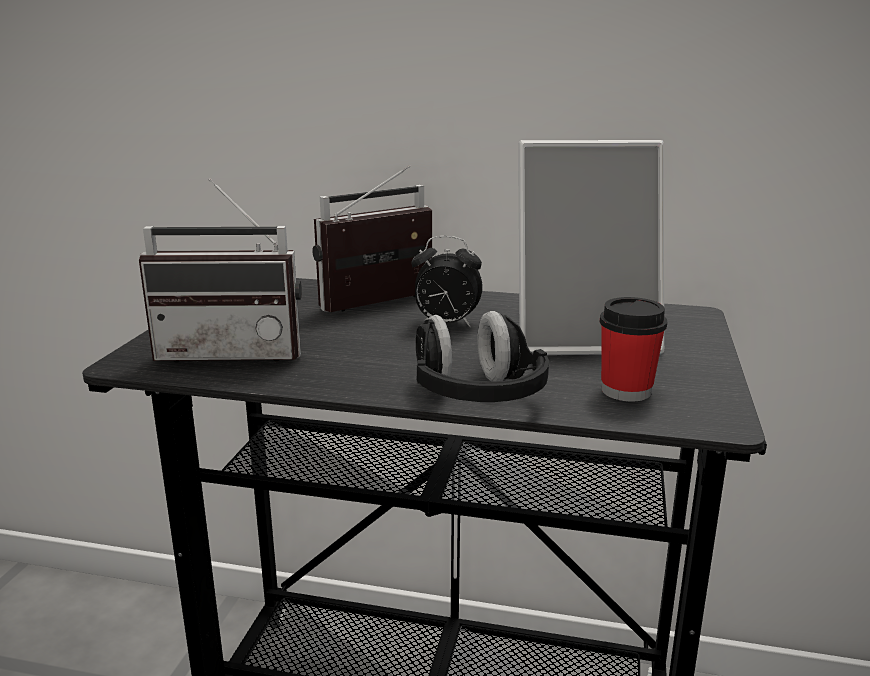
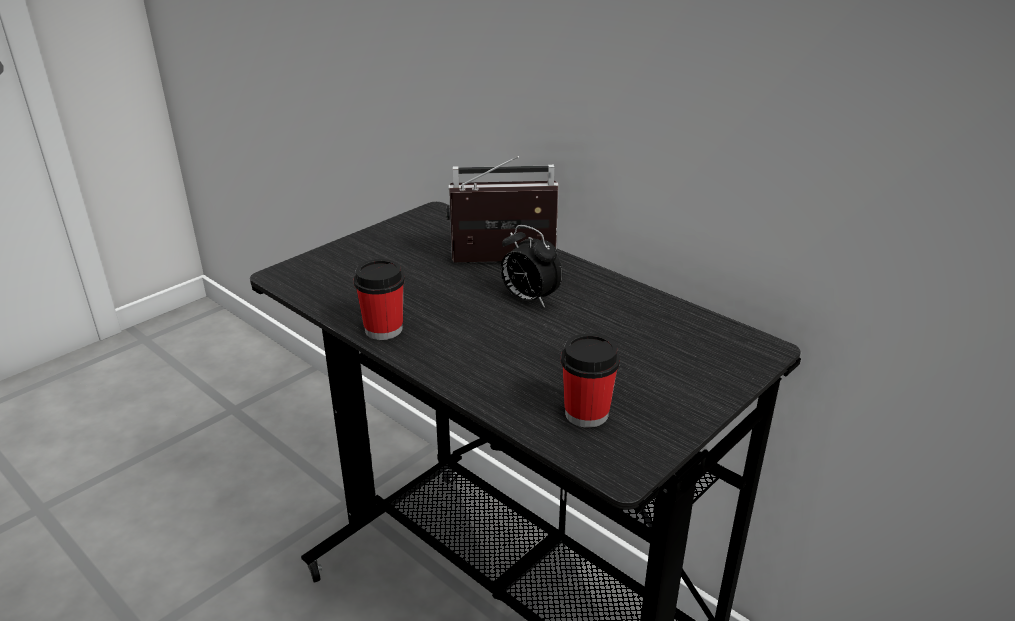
camera: 30 degrees right, 10 degrees up
(234, 352) = (353, 284): radio -> none
(325, 379) = (383, 329): none -> cup
(476, 396) = (466, 380): black headphones -> none
(583, 338) = (623, 347): picture frame -> none

